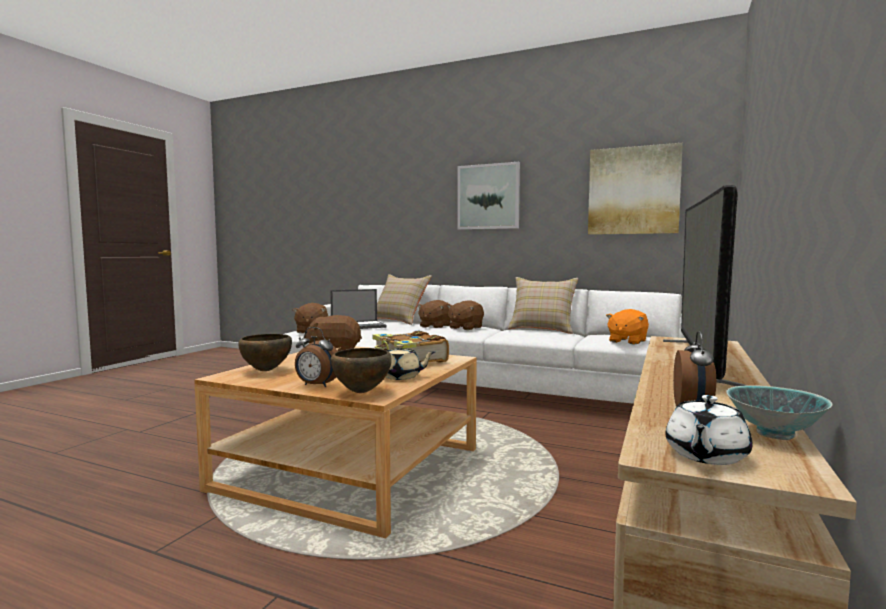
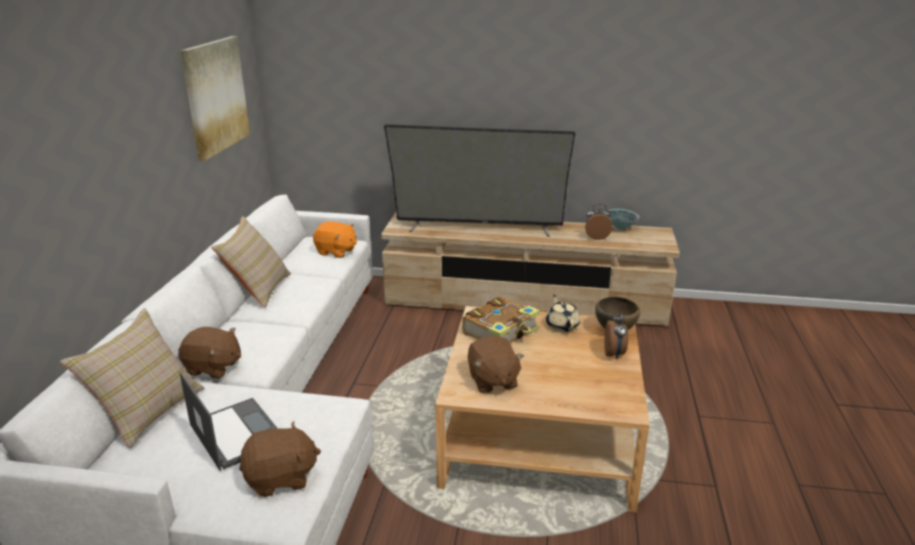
camera: 105 degrees left, 20 degrees up
(266, 371) = (592, 395): brown bowl -> none
(465, 328) = (247, 338): brown plush toy -> none
(488, 197) = (102, 143): picture -> none
(705, 455) = (656, 240): white teapot -> none

